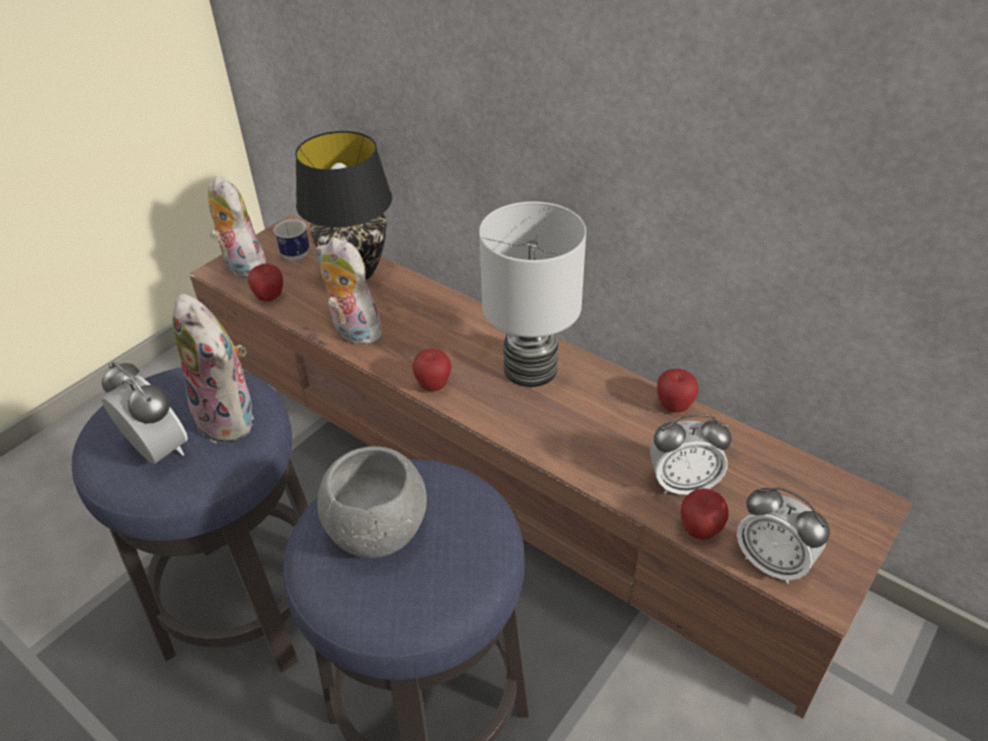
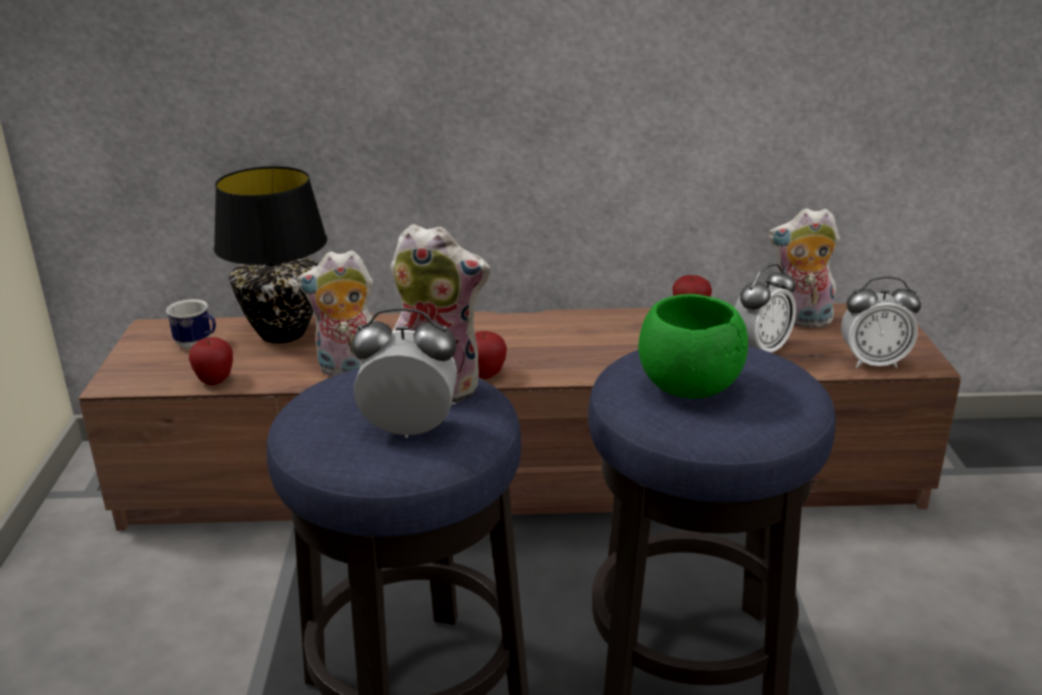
camera: 40 degrees left, 15 degrees down
(242, 266) = (139, 371): plush toy -> plush toy (799, 321)
(379, 530) = (689, 386): grey bowl -> green bowl
(530, 369) = (550, 334): grey table lamp -> none
(700, 530) = (808, 367): apple -> none

